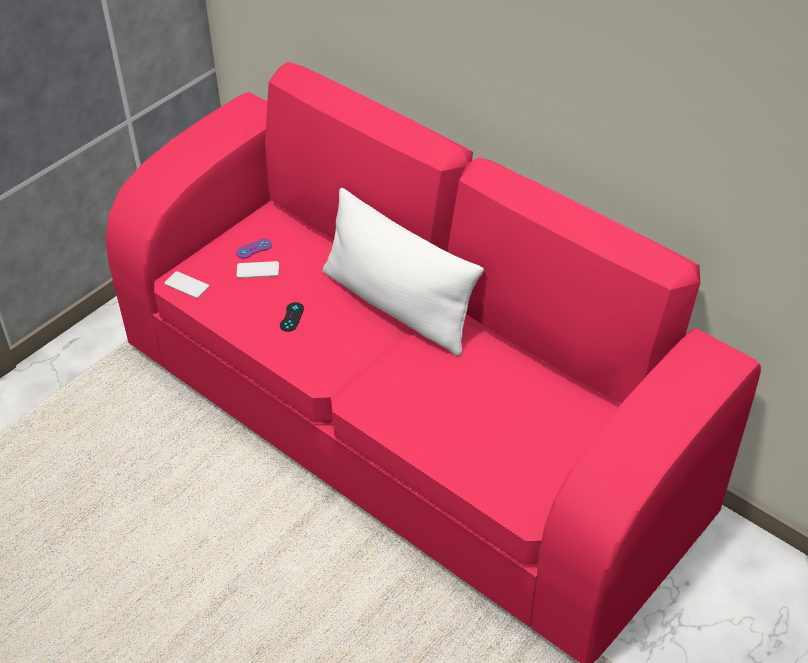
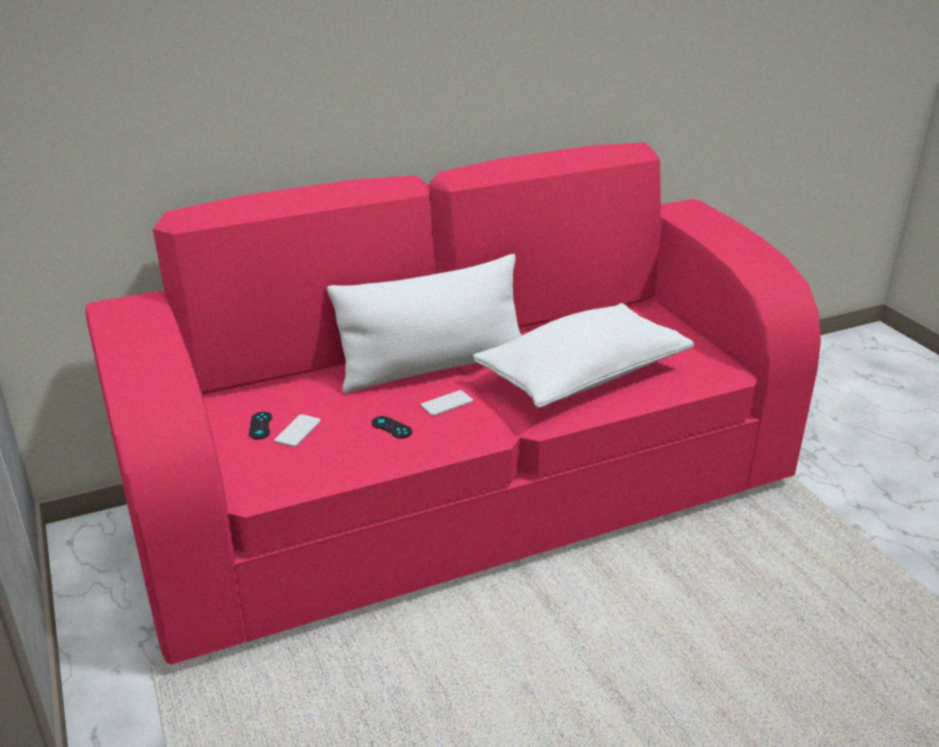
camera: 65 degrees left, 15 degrees down
(186, 285) = (269, 484): phone -> phone (447, 404)
(254, 249) = (260, 426): purple game controller -> black game controller
(445, 406) = (582, 377): none -> white pillow

